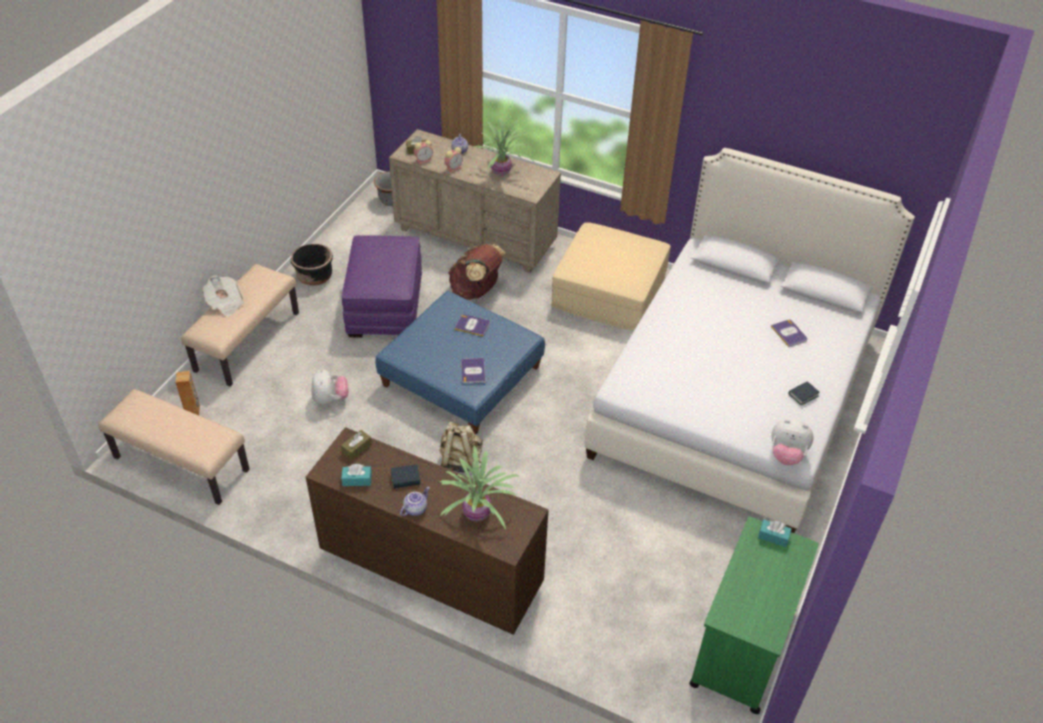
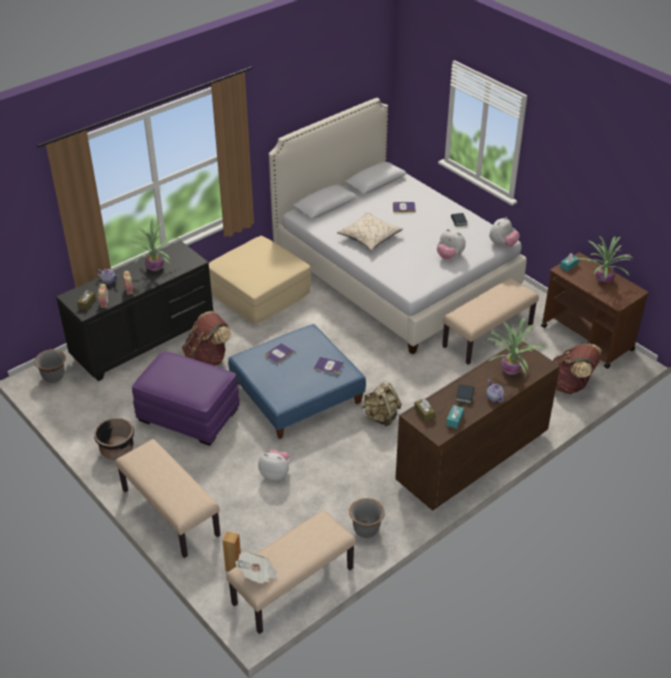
camera: 65 degrees left, 5 degrees down
(225, 303) = (161, 487): newspaper -> newspaper (258, 574)
(278, 500) = (366, 530): none -> grey planter
(475, 237) = (143, 341): beige dresser -> black dresser
(628, 647) = (570, 385): none -> brown backpack
(673, 525) = (487, 335): none -> beige bench
(698, 320) = (369, 237): none -> beige pillow
(716, 406) = (449, 256): none -> plush toy
(742, 646) = (587, 339): green cart -> brown cart
(767, 586) = (602, 280): none -> potted plant

